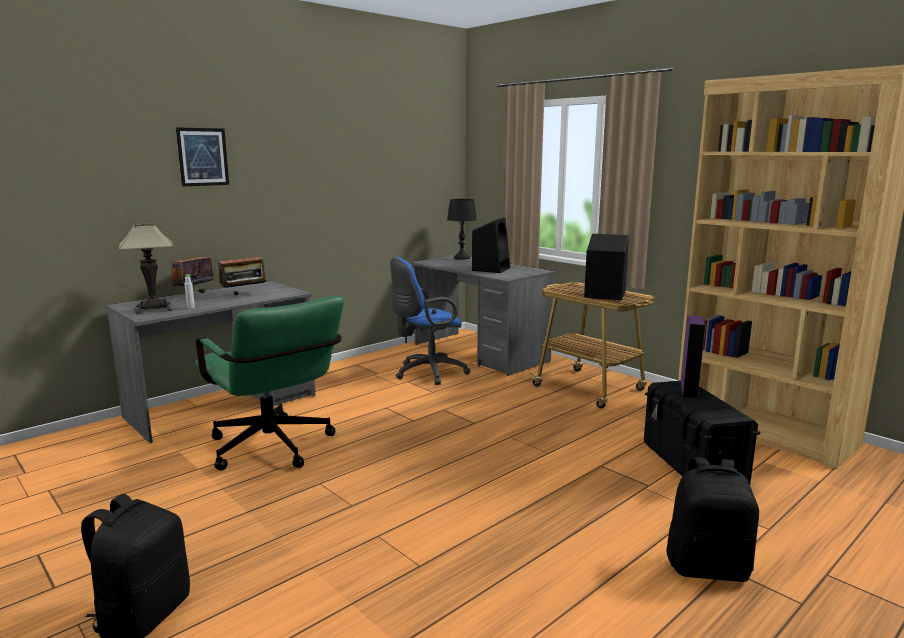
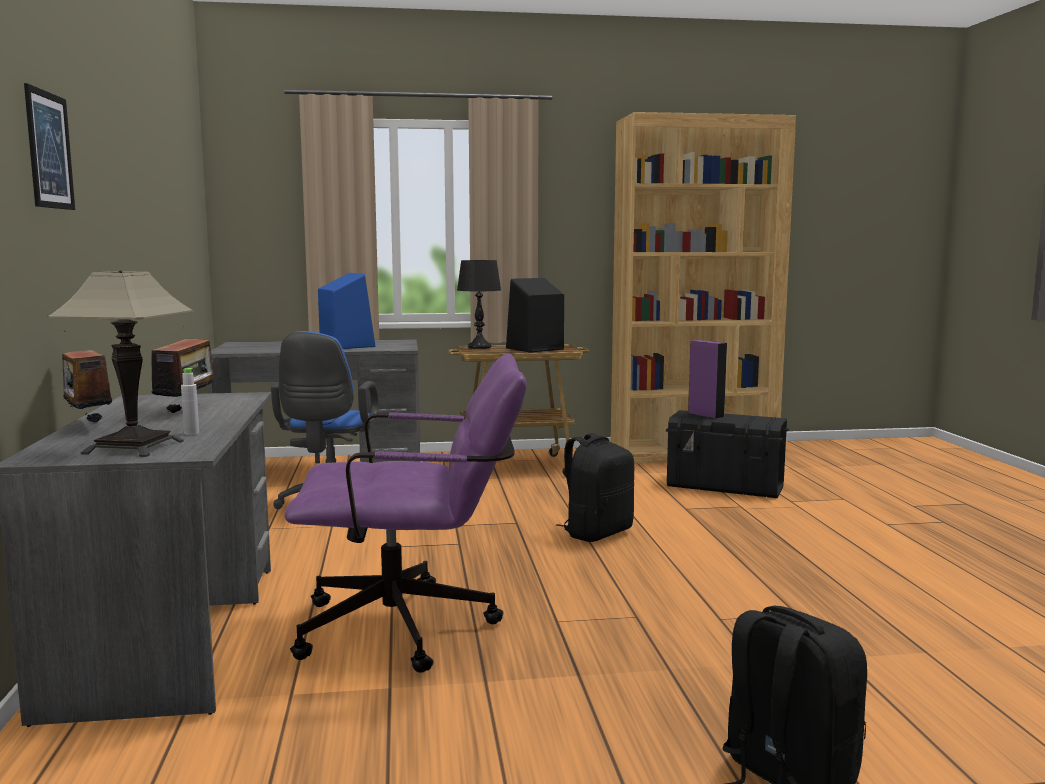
camera: 55 degrees left, 5 degrees down
(275, 450) = (414, 628): green office chair -> purple office chair
(461, 258) = (252, 343): black table lamp -> black table lamp (479, 347)
(491, 269) = (346, 345): black speaker -> blue speaker
(708, 567) = (882, 528): black backpack -> black backpack (597, 533)

